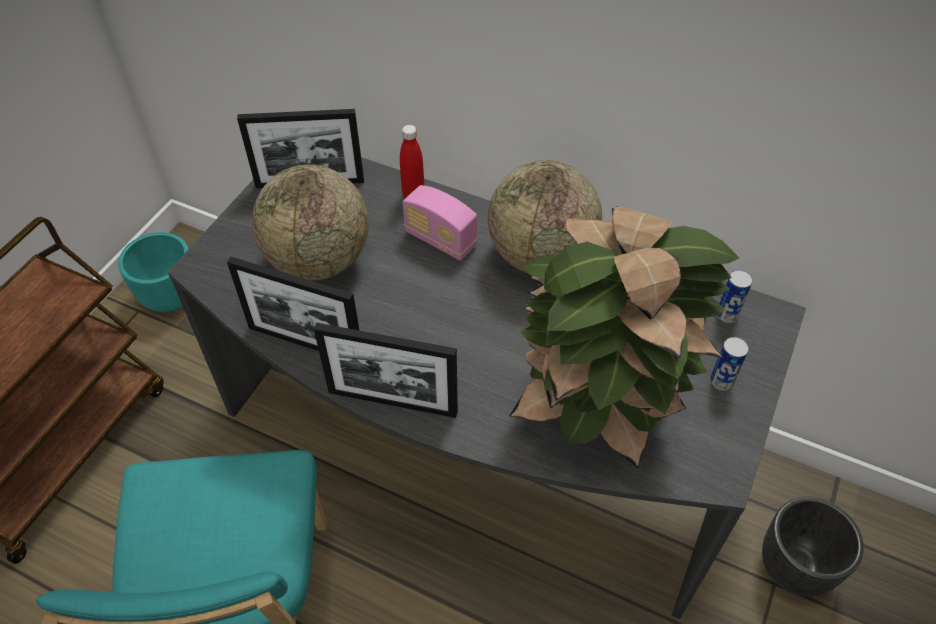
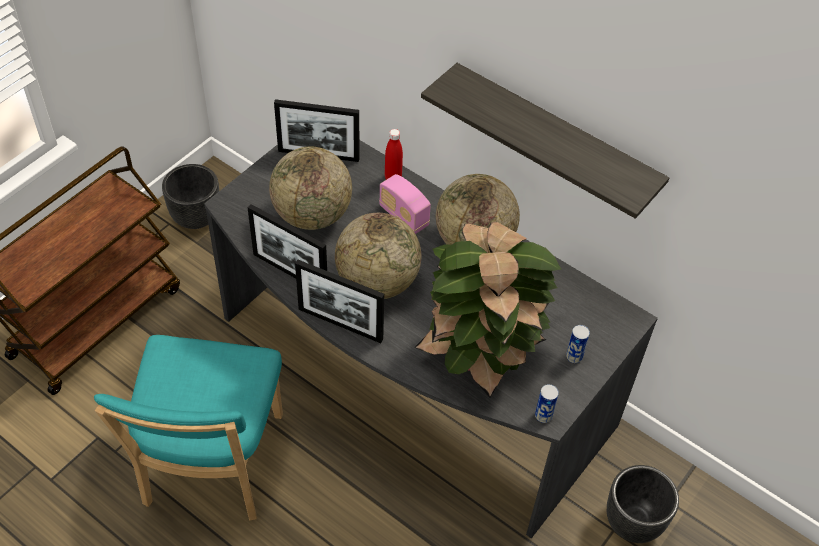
camera: 10 degrees right, 0 degrees up
(171, 296) = (196, 217): turquoise planter -> black planter
(428, 333) = (377, 282): none -> globe
(644, 92) = (553, 143): none -> shelf
(726, 315) = (596, 311): can -> can (543, 416)

